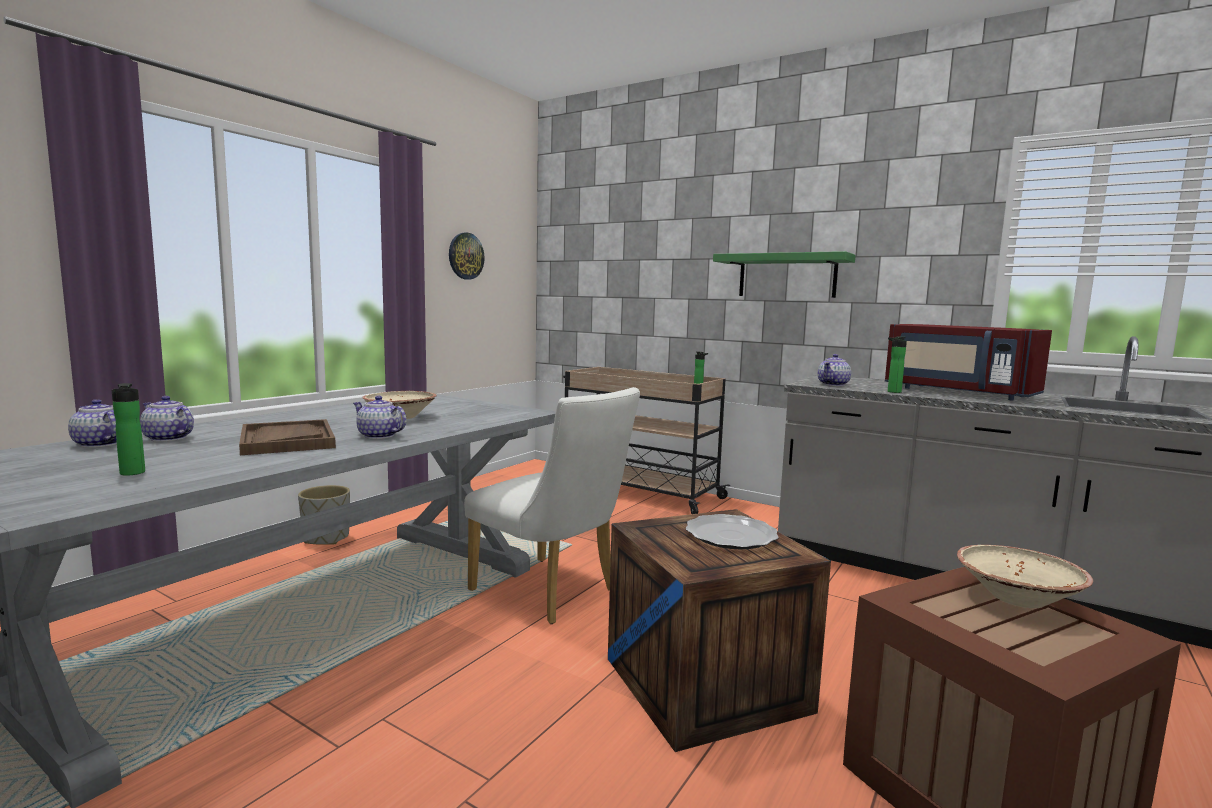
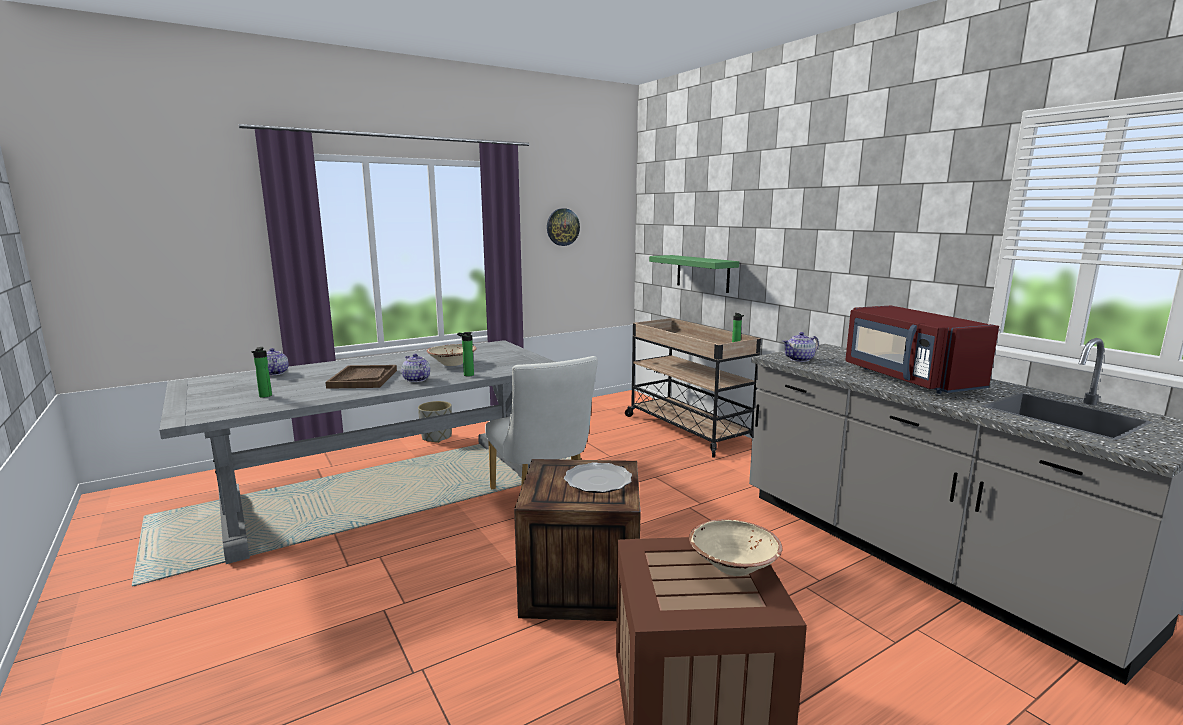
camera: 25 degrees right, 5 degrees up
(168, 438) = (309, 372): teapot -> none
(787, 276) = (814, 247): green shelf -> green shelf (702, 273)
(892, 392) = (834, 373): bottle -> bottle (467, 375)

